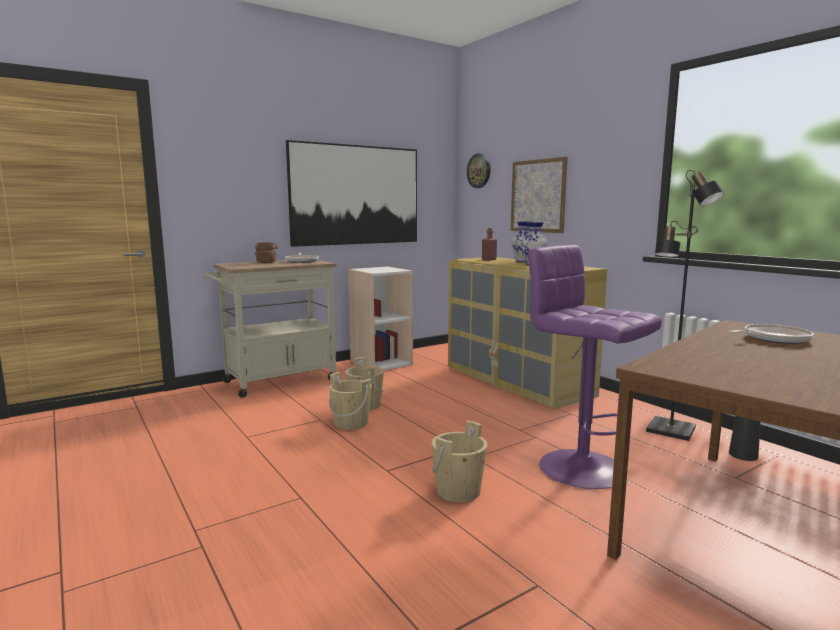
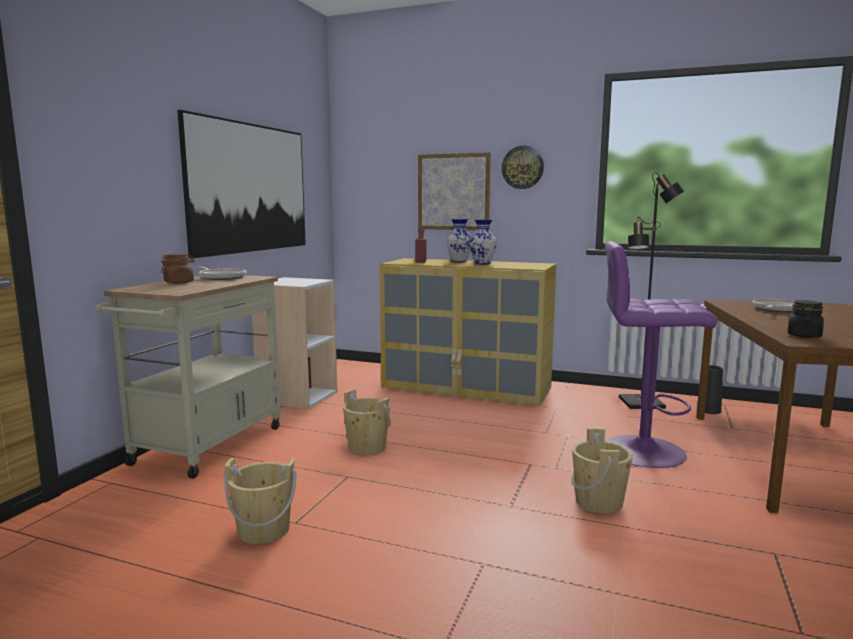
camera: 35 degrees left, 0 degrees up
(351, 423) = (388, 470): beige bucket -> beige bucket (263, 530)
(479, 171) = (366, 162): wall clock -> wall clock (522, 167)
(681, 363) = (803, 335): none -> black jar

